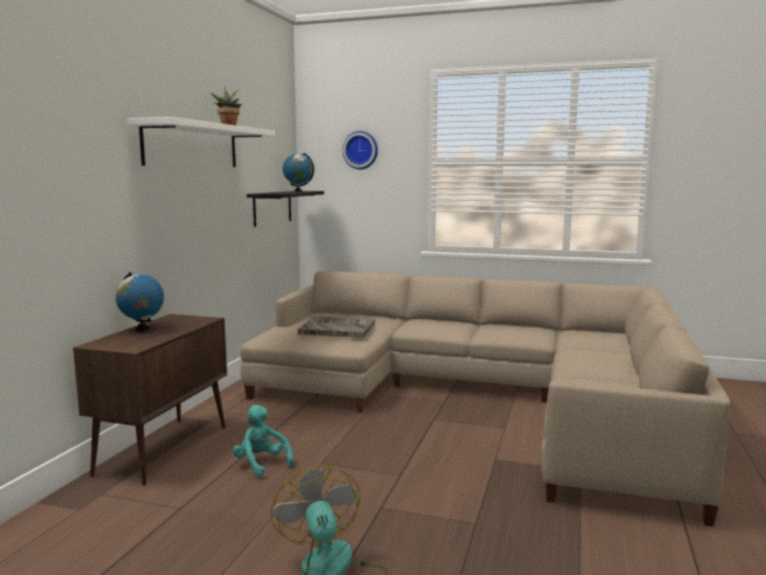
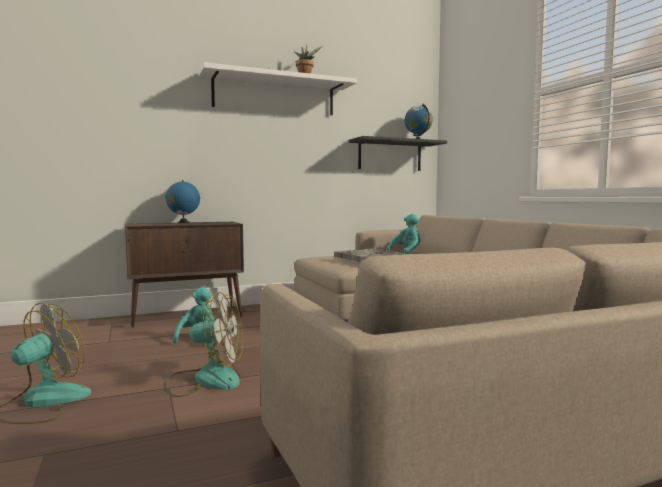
camera: 50 degrees right, 5 degrees down
(329, 314) = (406, 253): none -> turquoise plush toy
(361, 150) = (479, 94): wall clock -> none
(385, 489) = (205, 379): none -> fan

